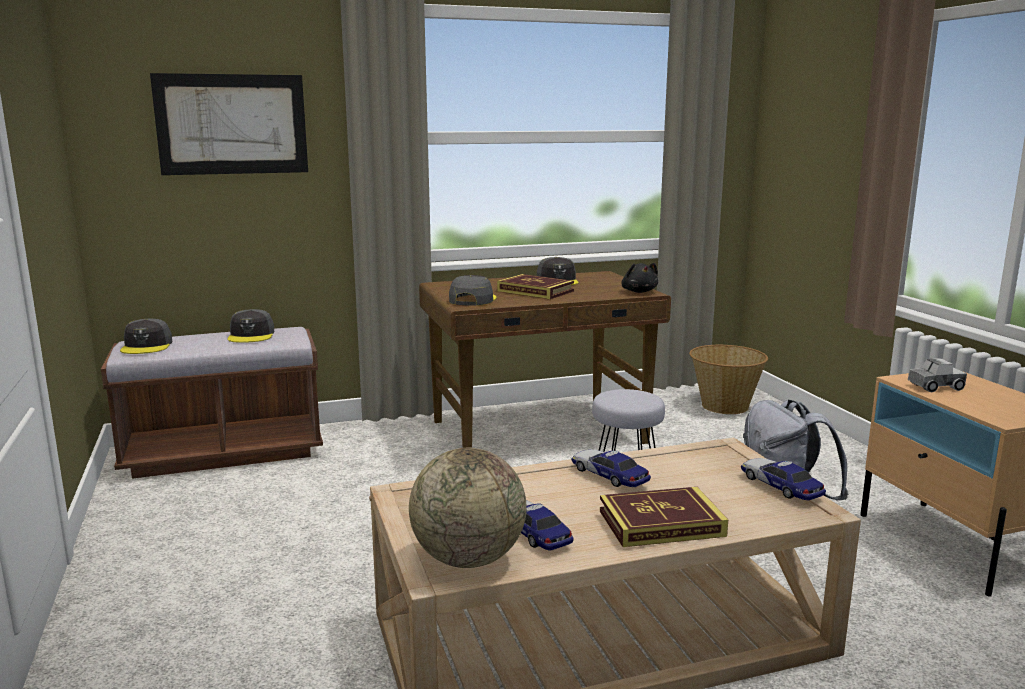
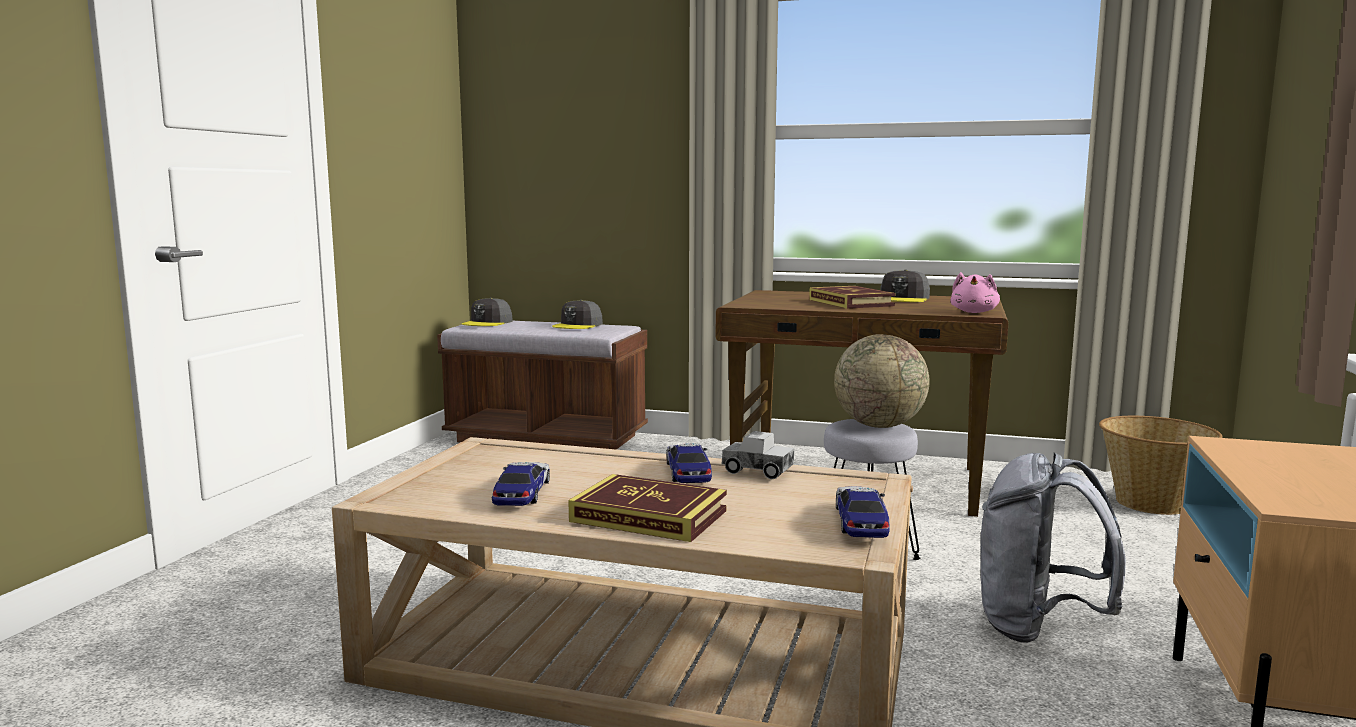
camera: 35 degrees right, 5 degrees down
(232, 124) = (592, 120): picture -> none
(468, 559) = (427, 495): globe -> globe (879, 425)
(472, 300) = (763, 302): grey cap -> none
(639, 291) = (974, 312): black plush toy -> pink plush toy
(935, 387) = (1262, 457): toy truck -> toy truck (757, 471)

